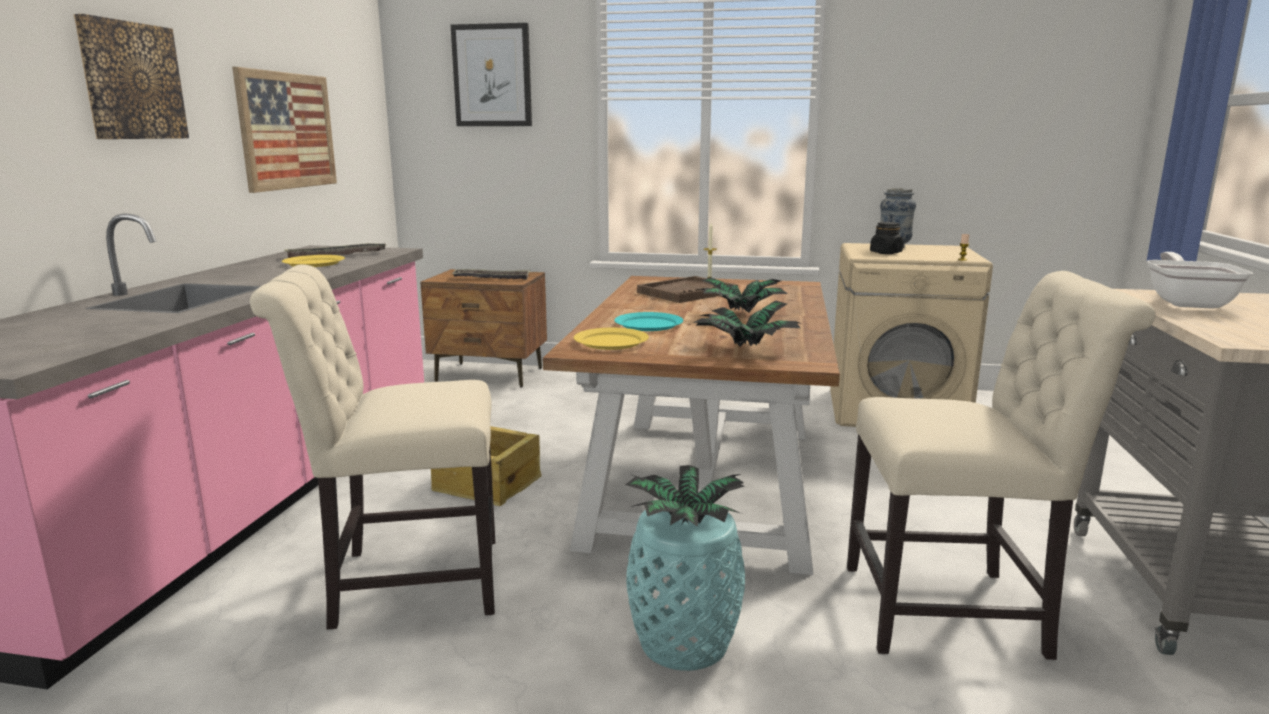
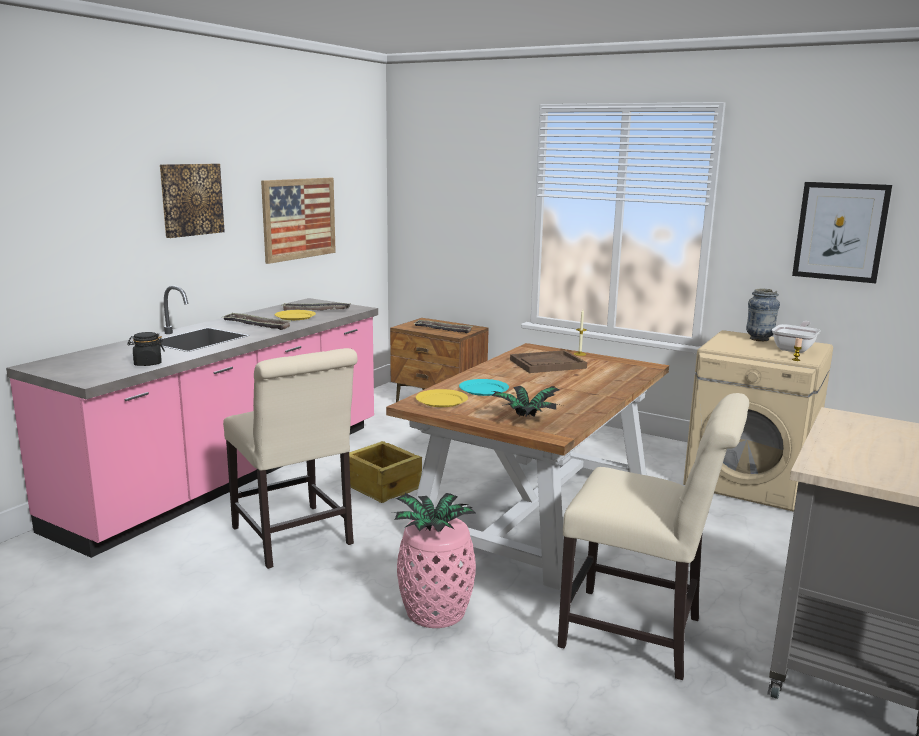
camera: 20 degrees right, 0 degrees up
(263, 275) = (256, 325): none -> tray
(405, 582) = (294, 540): beige chair -> beige chair turned 135 degrees counterclockwise
(492, 76) = (460, 172): picture -> picture (840, 231)
(683, 643) = (435, 611): turquoise stool -> pink stool
(739, 314) = (560, 388): potted plant -> none
(885, 253) = (739, 345): black jar -> black jar (147, 363)
(1187, 302) = (861, 429): frying pan -> frying pan (795, 349)

